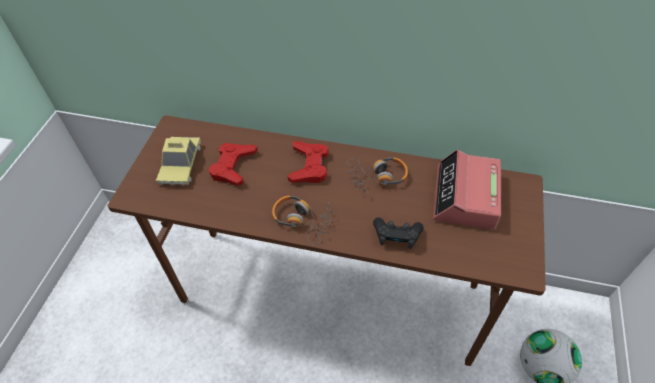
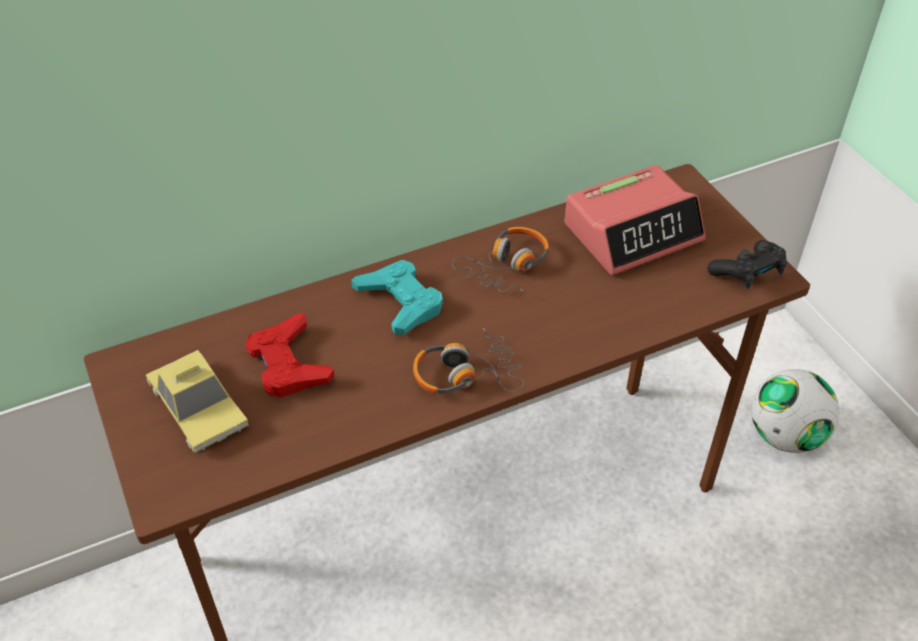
camera: 40 degrees left, 5 degrees down
(309, 166) = (400, 302): red game controller -> turquoise game controller
(396, 237) = (602, 323): black game controller -> black game controller (748, 273)
(465, 197) = (633, 232): alarm clock -> alarm clock turned 90 degrees counterclockwise

